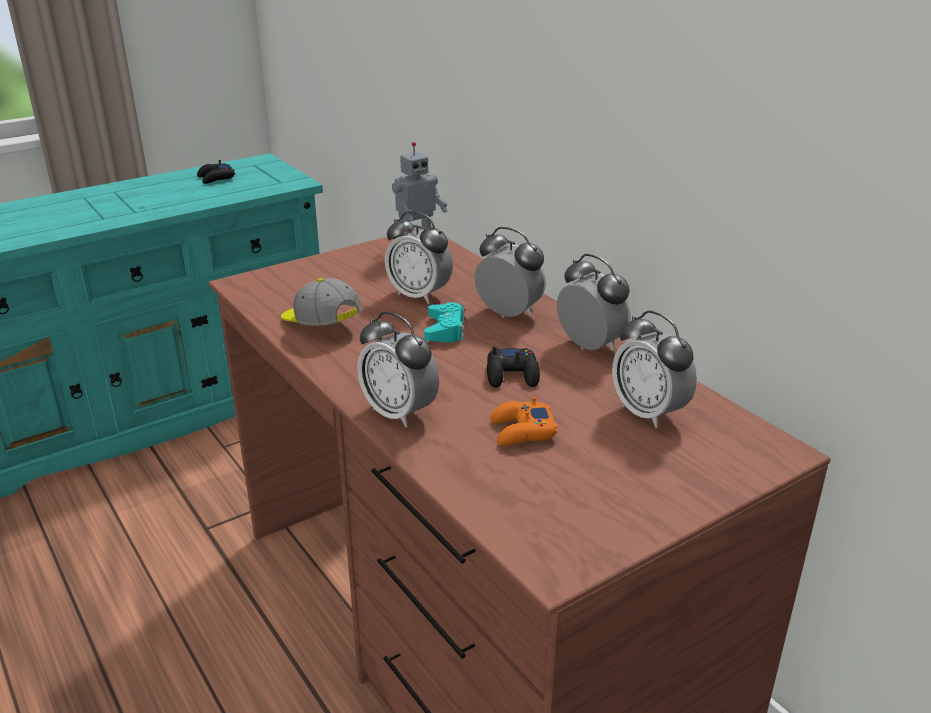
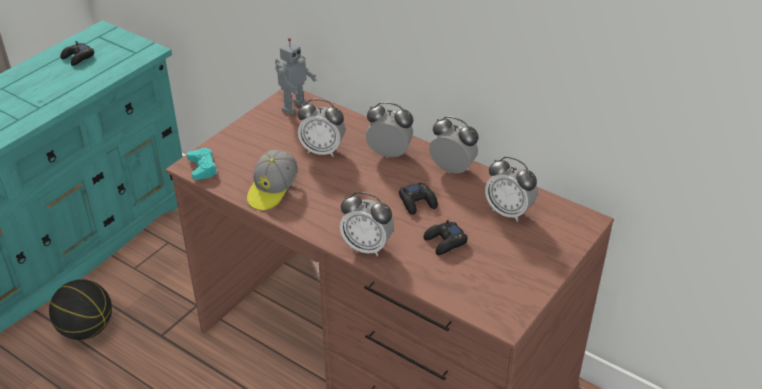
camera: 20 degrees left, 10 degrees up
(129, 500) = (87, 329): none -> basketball
(320, 324) = (272, 190): cap -> cap turned 90 degrees counterclockwise
(445, 330) = (356, 176): turquoise game controller -> turquoise game controller (202, 168)
(522, 431) = (445, 242): orange game controller -> black game controller

